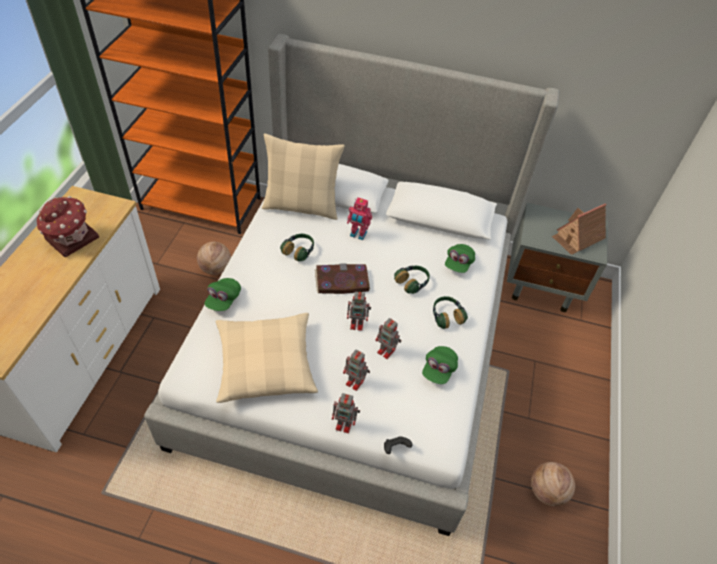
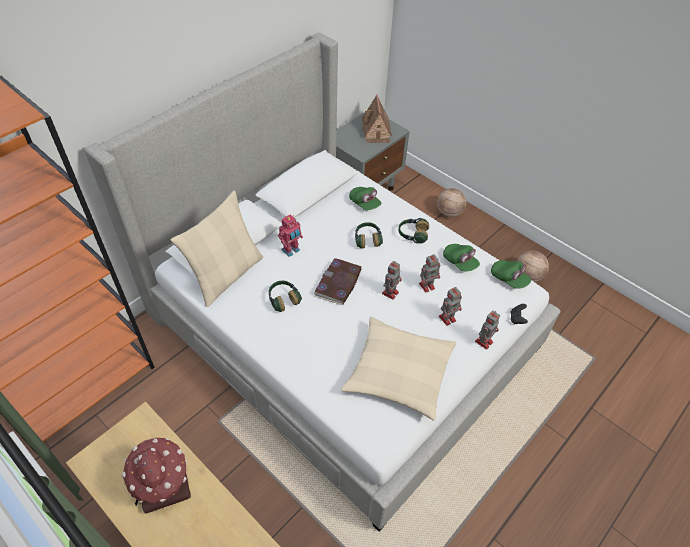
camera: 60 degrees left, 0 degrees up
(216, 269) = (186, 406): basketball -> basketball (449, 213)
(223, 300) = (307, 380): green cap -> green cap (509, 279)

